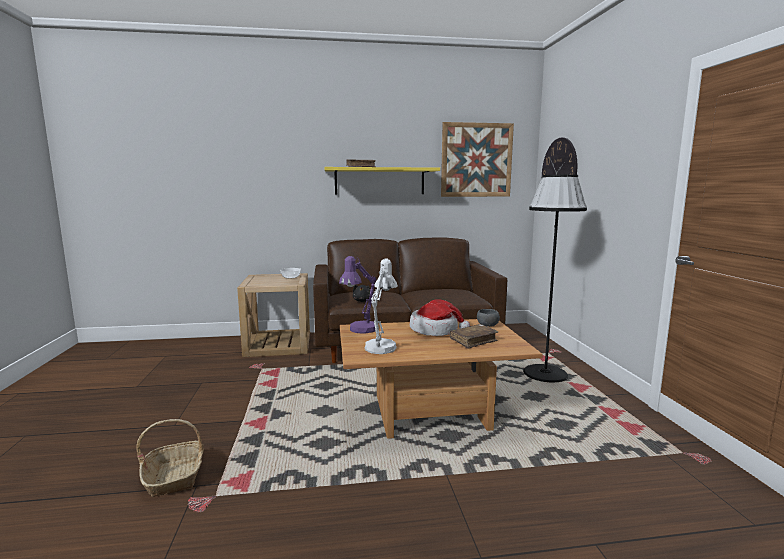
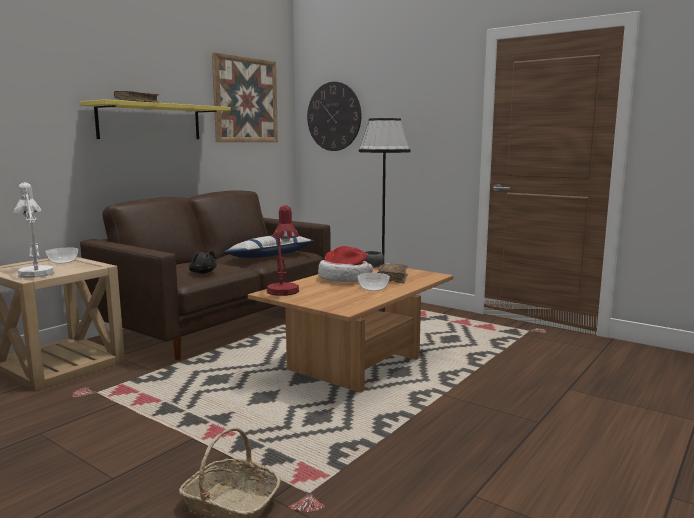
camera: 45 degrees left, 0 degrees up
(360, 330) = (284, 293): purple table lamp -> red table lamp
(382, 346) = (338, 298): white table lamp -> white table lamp (35, 272)
(430, 345) = (372, 288): none -> bowl
(441, 297) = (270, 256): none -> pillow

